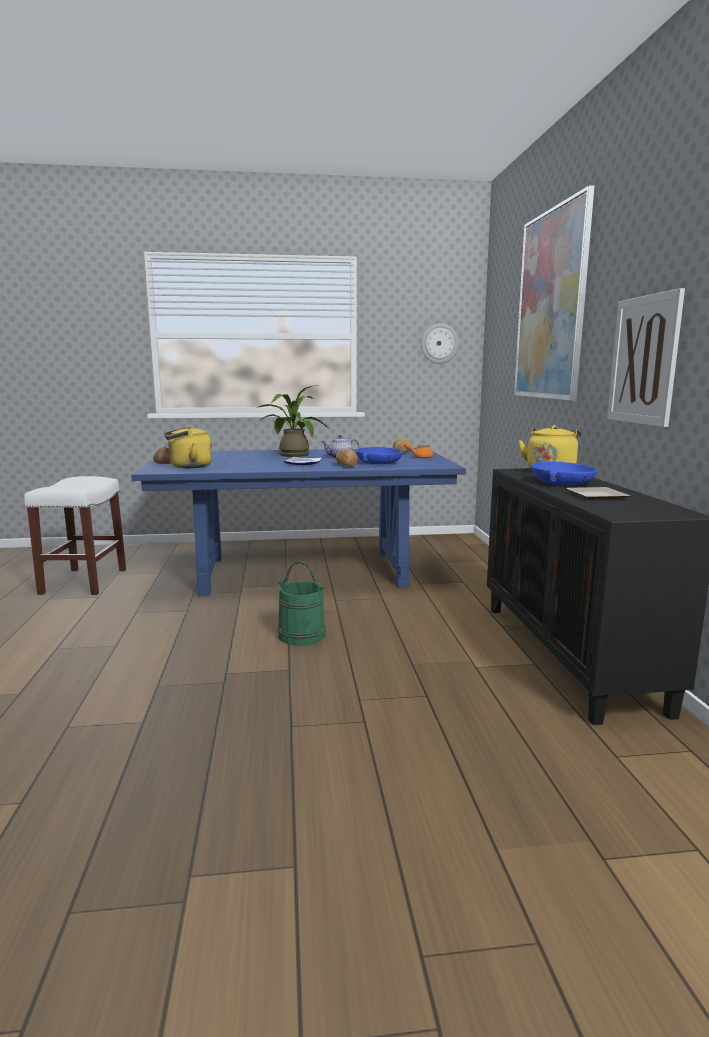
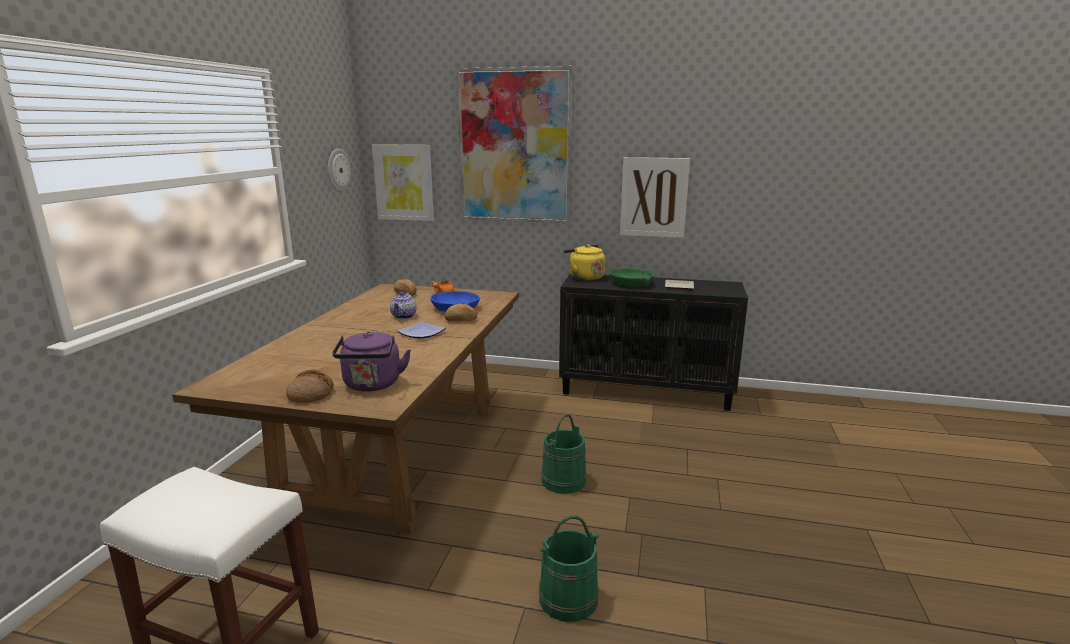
camera: 70 degrees left, 5 degrees up
(125, 659) = (568, 598): none -> green bucket
(188, 467) = (372, 385): yellow kettle -> purple kettle
(291, 455) = (347, 331): potted plant -> none
(301, 572) = (396, 455): blue dining table -> brown dining table
(496, 357) = (404, 182): none -> picture
(562, 482) = (631, 283): blue bowl -> green bowl

